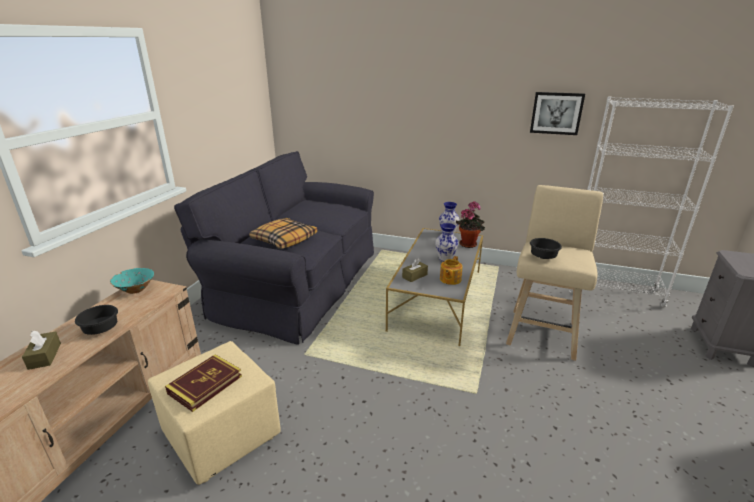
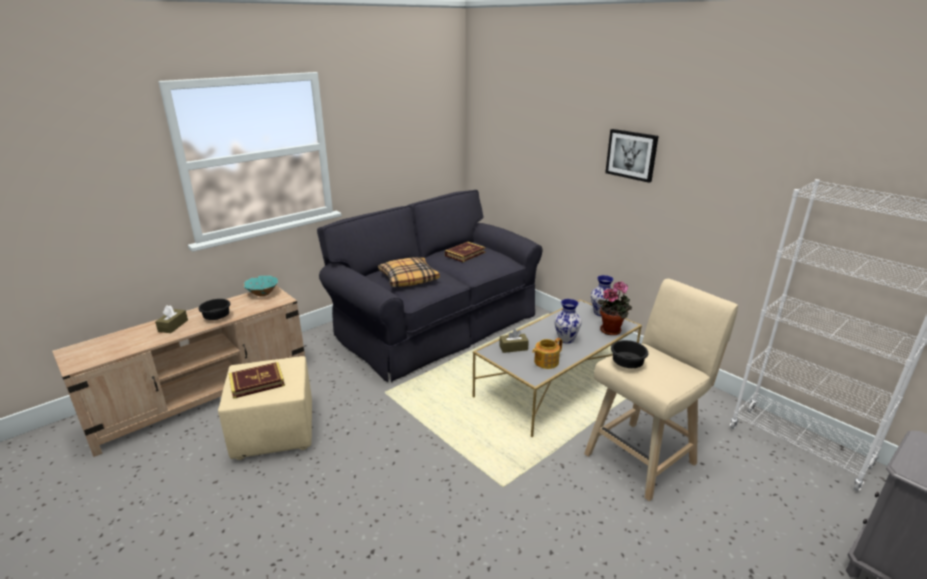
camera: 30 degrees right, 0 degrees up
(313, 209) = (465, 254): none -> book
(556, 113) = (751, 191): picture -> picture (631, 155)

